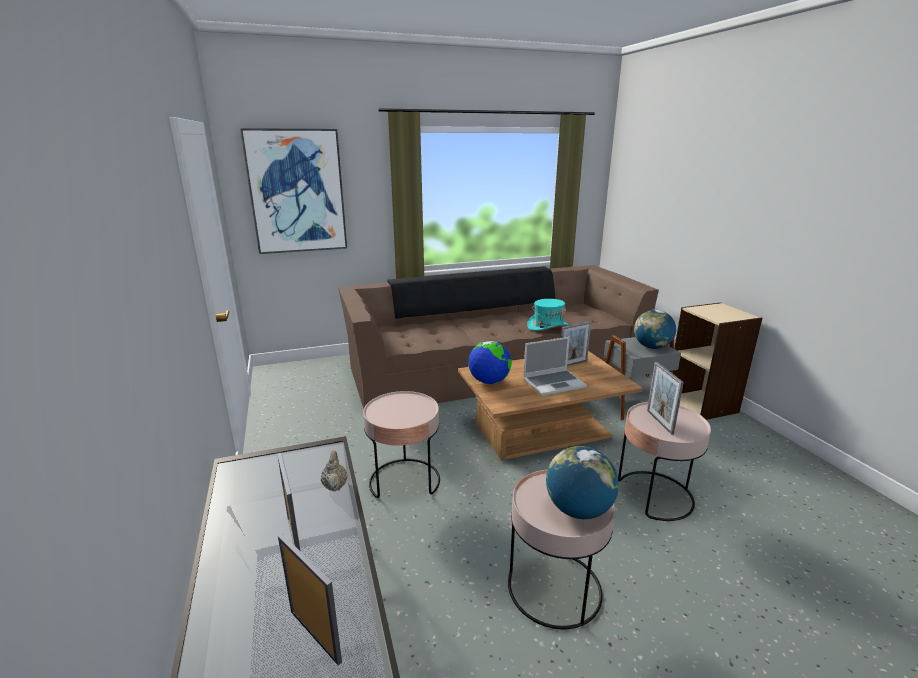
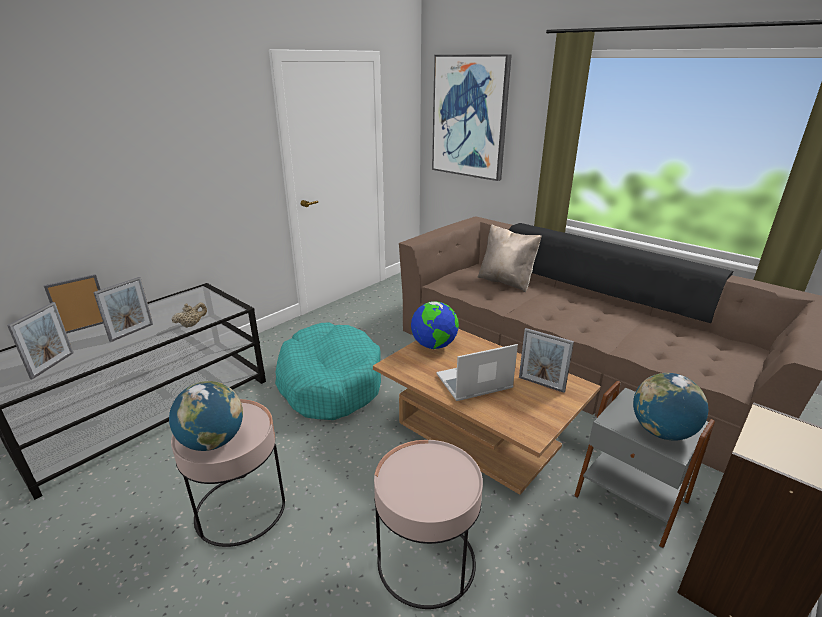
camera: 60 degrees right, 5 degrees up
(405, 481) = (330, 382): pink side table -> turquoise dog bed
(424, 327) = (506, 281): none -> beige pillow
(548, 326) = (617, 340): turquoise hat -> none
(554, 383) = (473, 383): laptop -> laptop turned 120 degrees clockwise
(659, 422) = (421, 471): picture frame -> picture frame (86, 327)

